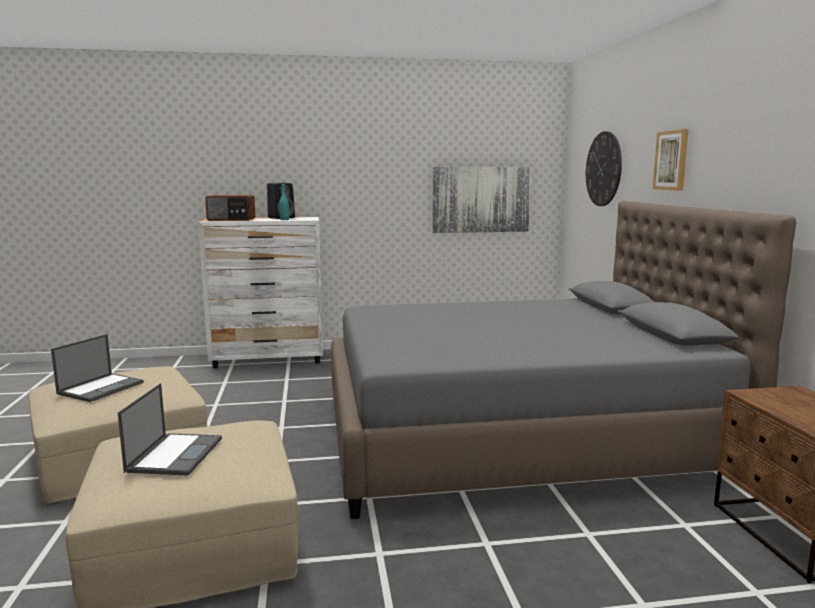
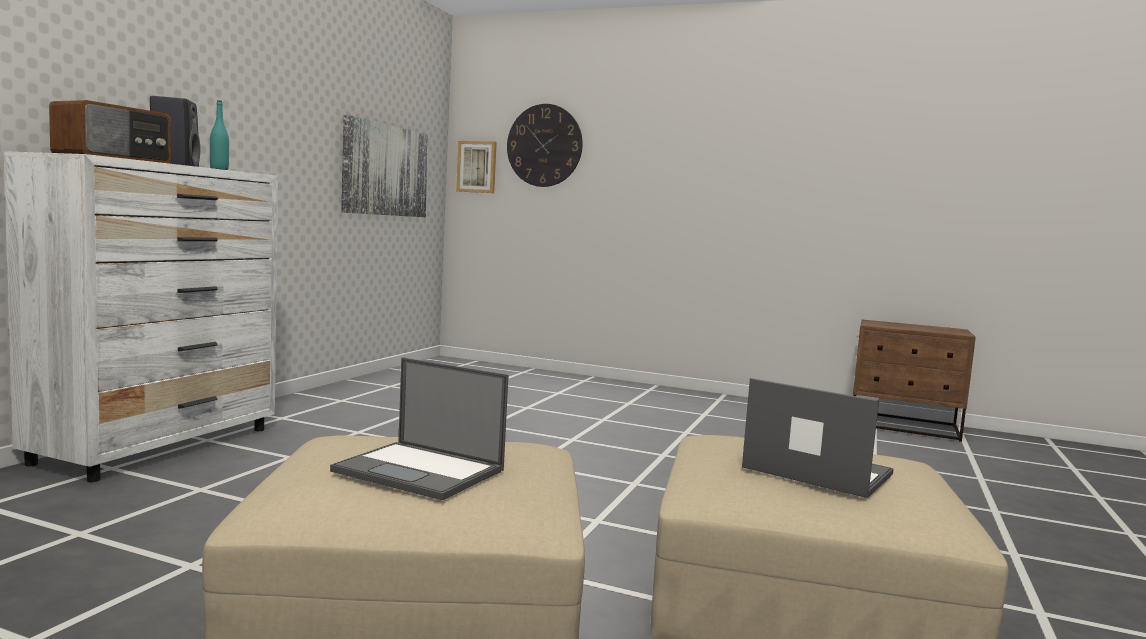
camera: 60 degrees left, 5 degrees down
(101, 388) = (421, 471): laptop -> laptop turned 150 degrees clockwise
(514, 435) = (663, 428): grey bed -> none
(671, 160) = (673, 141): picture -> picture (477, 167)

